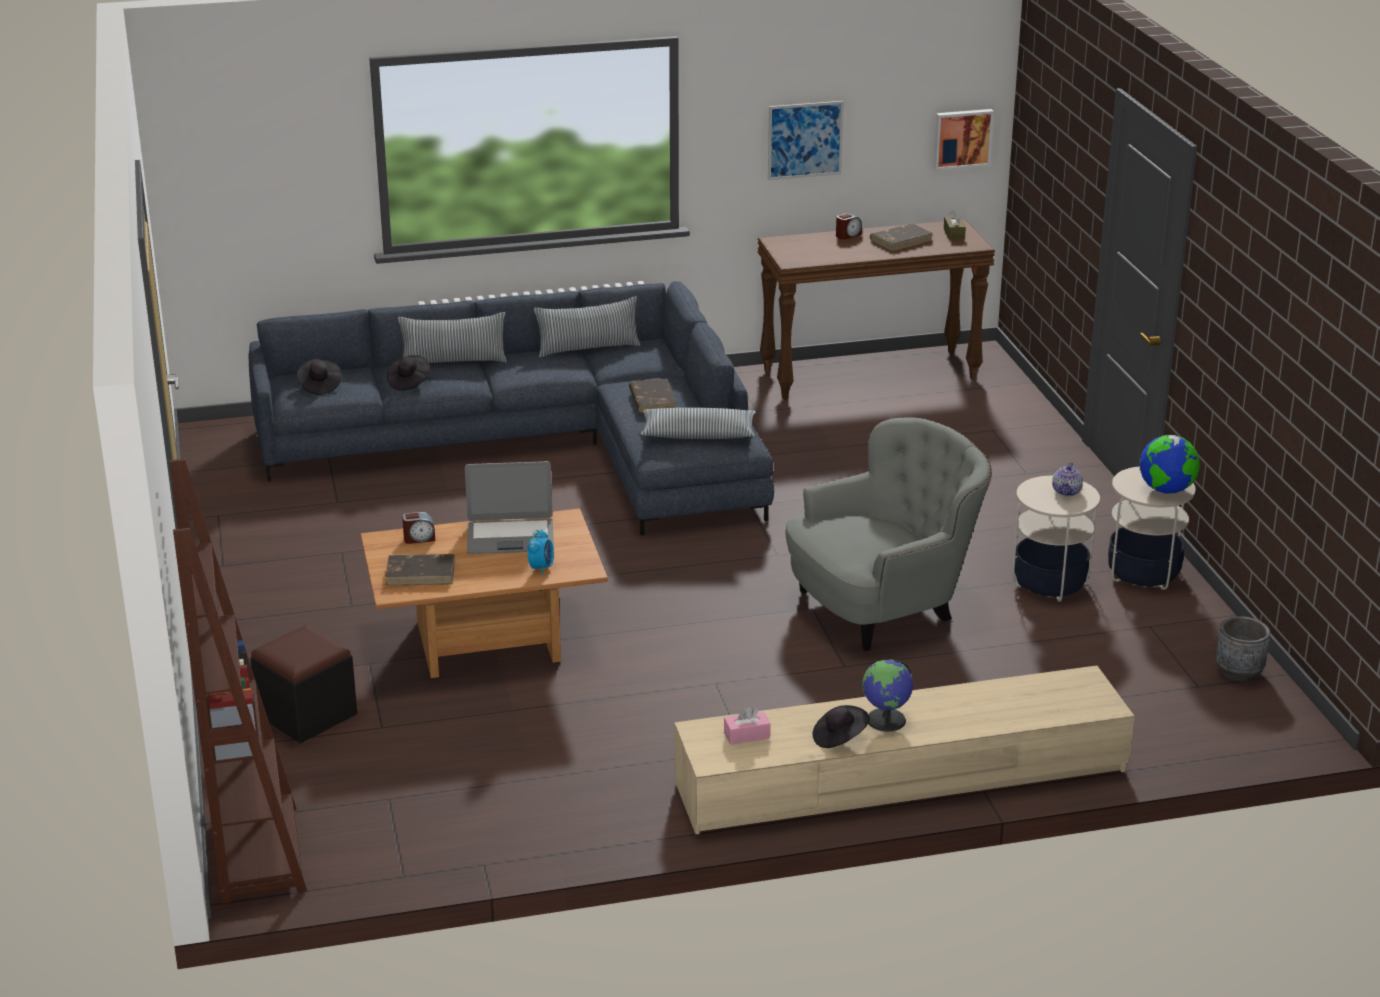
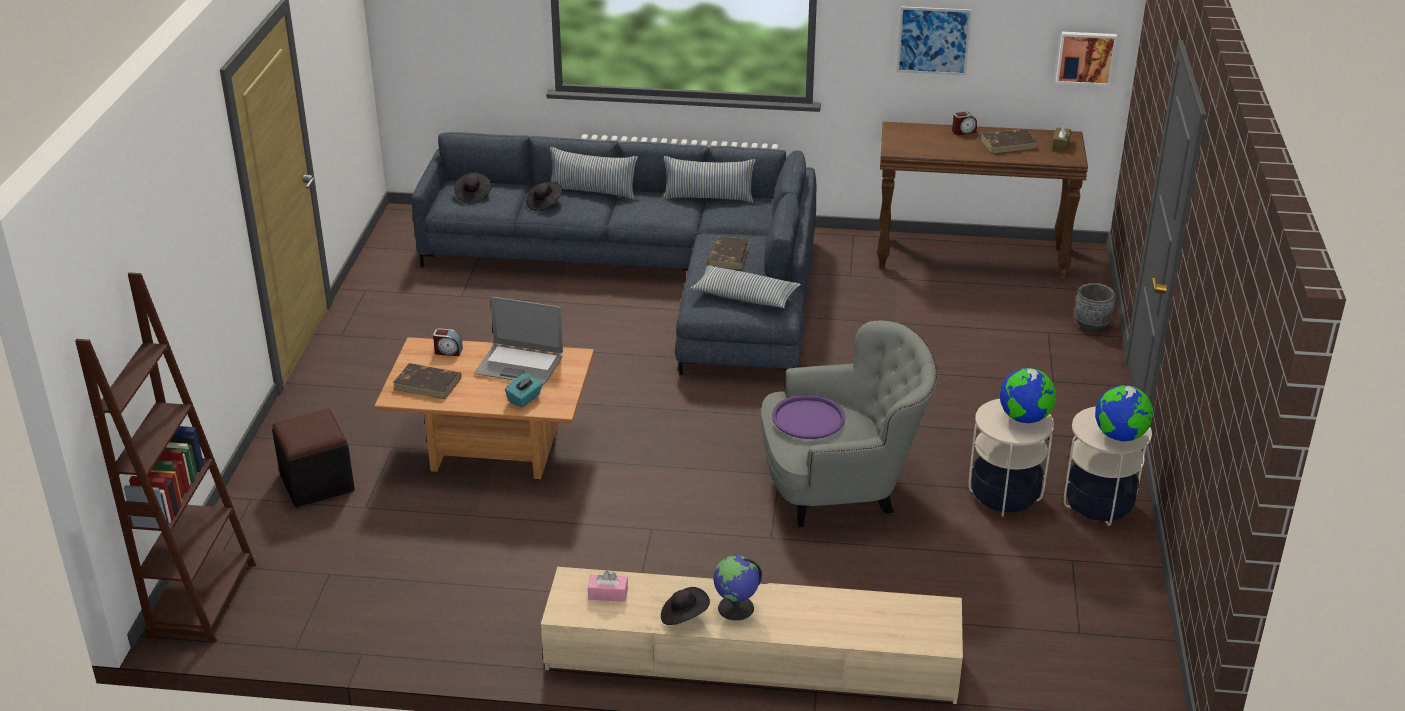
camera: 20 degrees right, 5 degrees up
(541, 568) = (525, 399): alarm clock -> turquoise tissue box
(849, 532) = (808, 418): none -> purple tray
(1067, 491) = (1024, 418): teapot -> globe
(1238, 672) = (1128, 627): grey planter -> grey planter (1091, 325)

